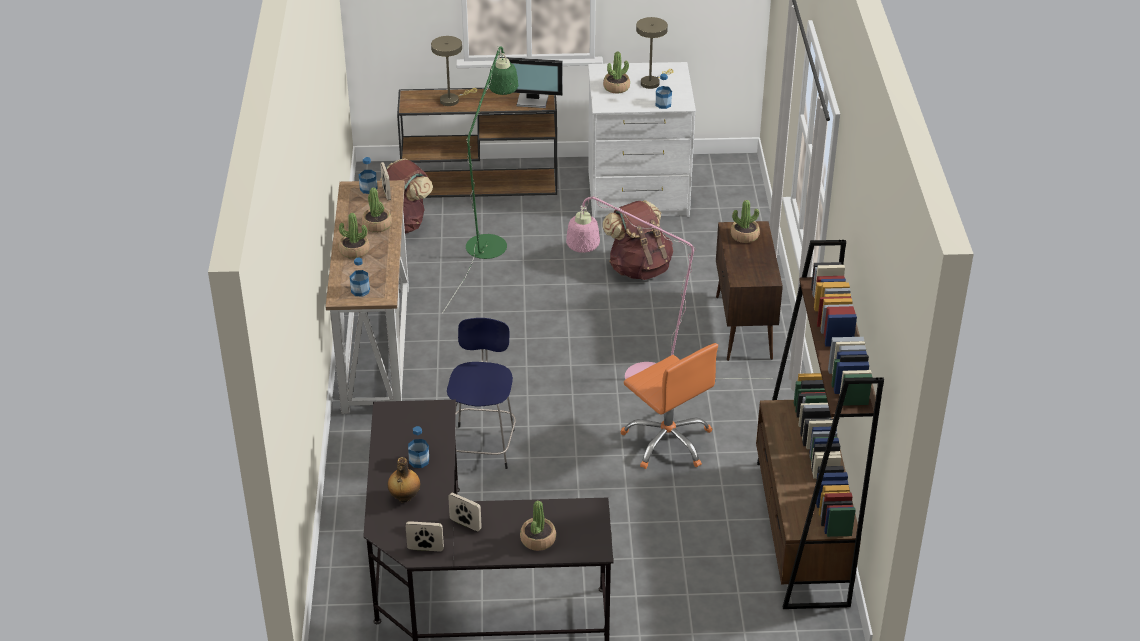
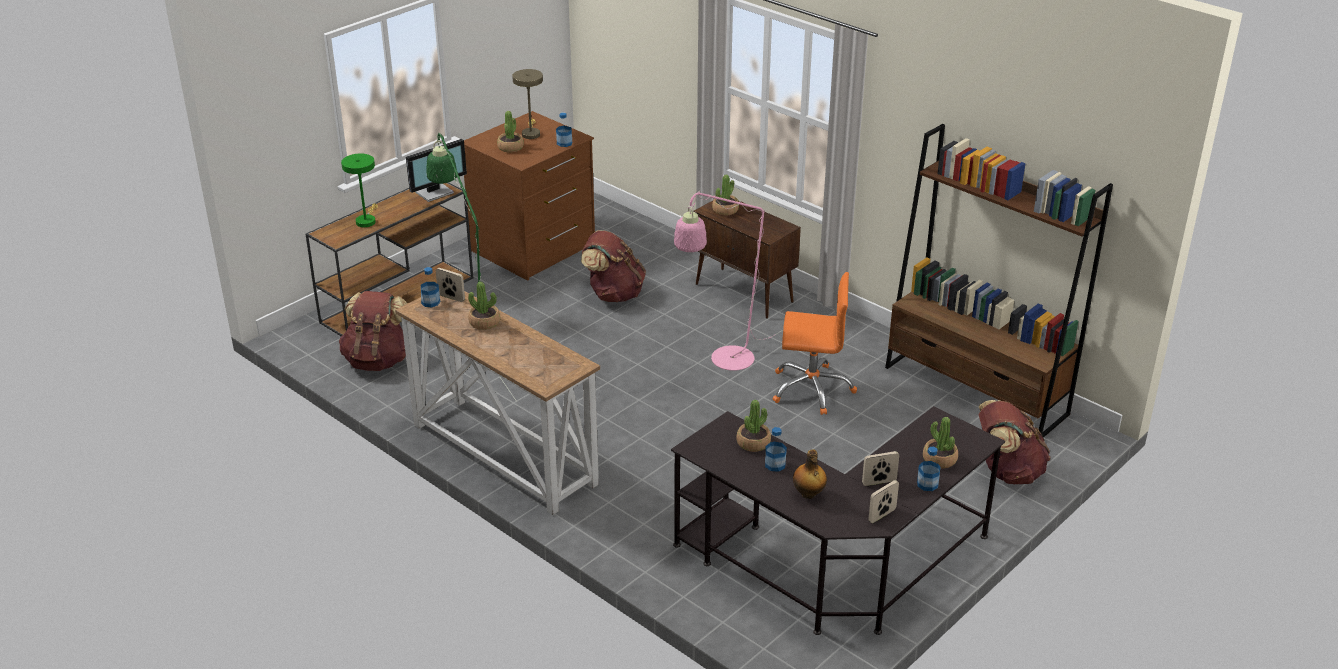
camera: 45 degrees left, 5 degrees down
(354, 251) = (499, 349): potted plant -> potted plant (753, 443)
(360, 290) = (554, 371): bottle -> bottle (927, 484)
(452, 100) = (366, 220): beige table lamp -> green table lamp
(483, 445) = (694, 468): blue stool -> none
(638, 194) = (534, 248): white dresser -> brown dresser
(712, 613) = (1007, 472): none -> brown backpack

